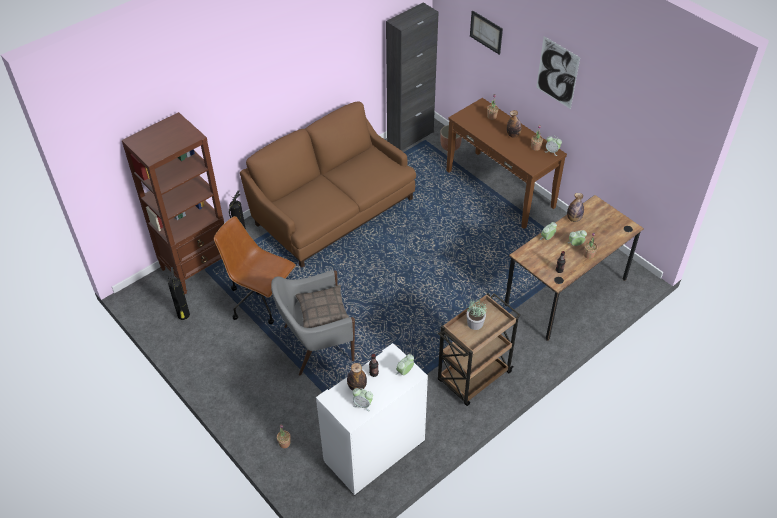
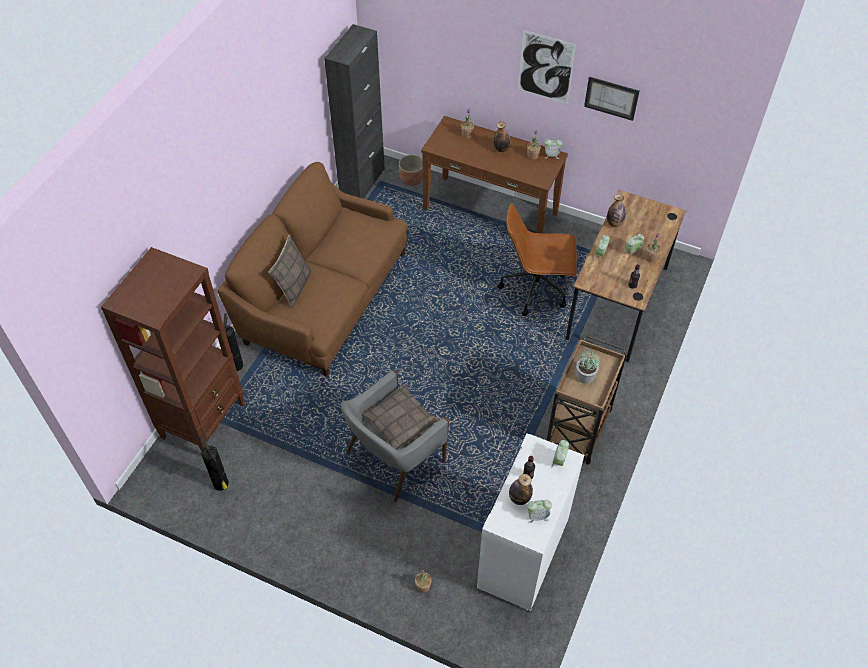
camera: 25 degrees left, 5 degrees up
(261, 301) = (303, 432): brown office chair -> brown office chair (536, 289)
(301, 190) = (294, 287): none -> pillow
(486, 32) = (441, 40): picture -> picture (611, 98)

